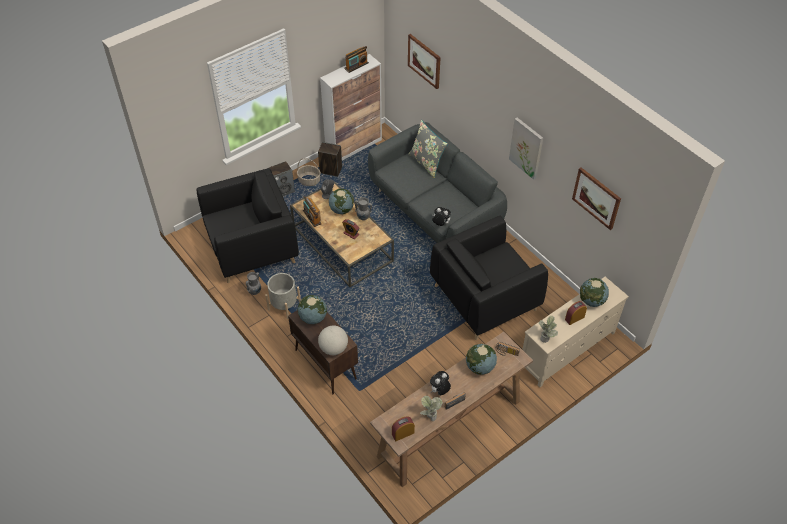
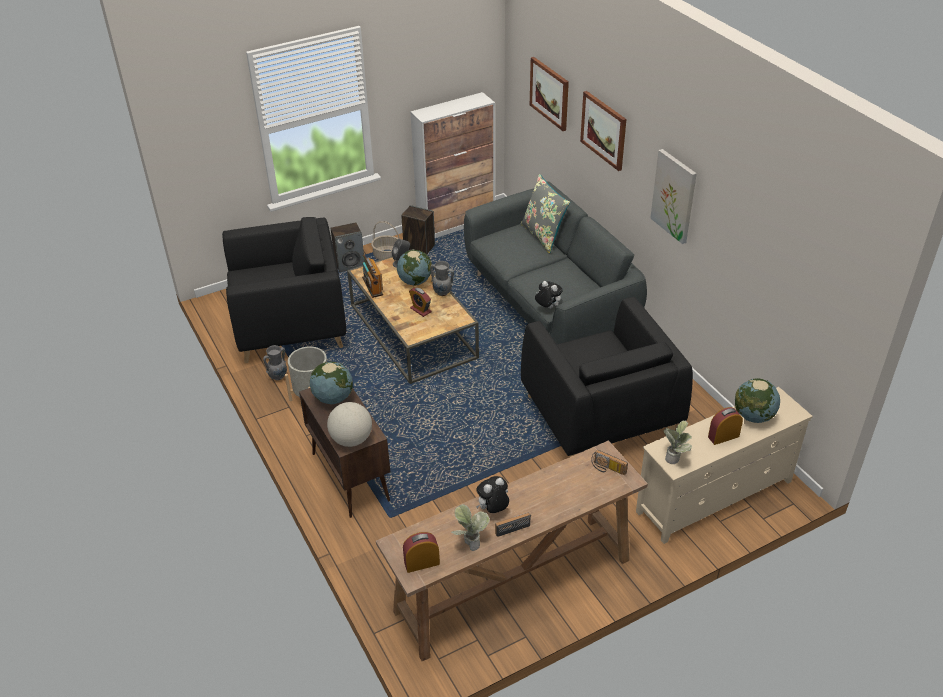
camera: 10 degrees right, 10 degrees down
(356, 66) = (462, 103): radio -> none
(480, 367) = (562, 484): globe -> none
(484, 298) = (600, 416): black armchair -> black armchair turned 90 degrees counterclockwise
(596, 198) = (769, 257): picture -> picture (604, 130)

